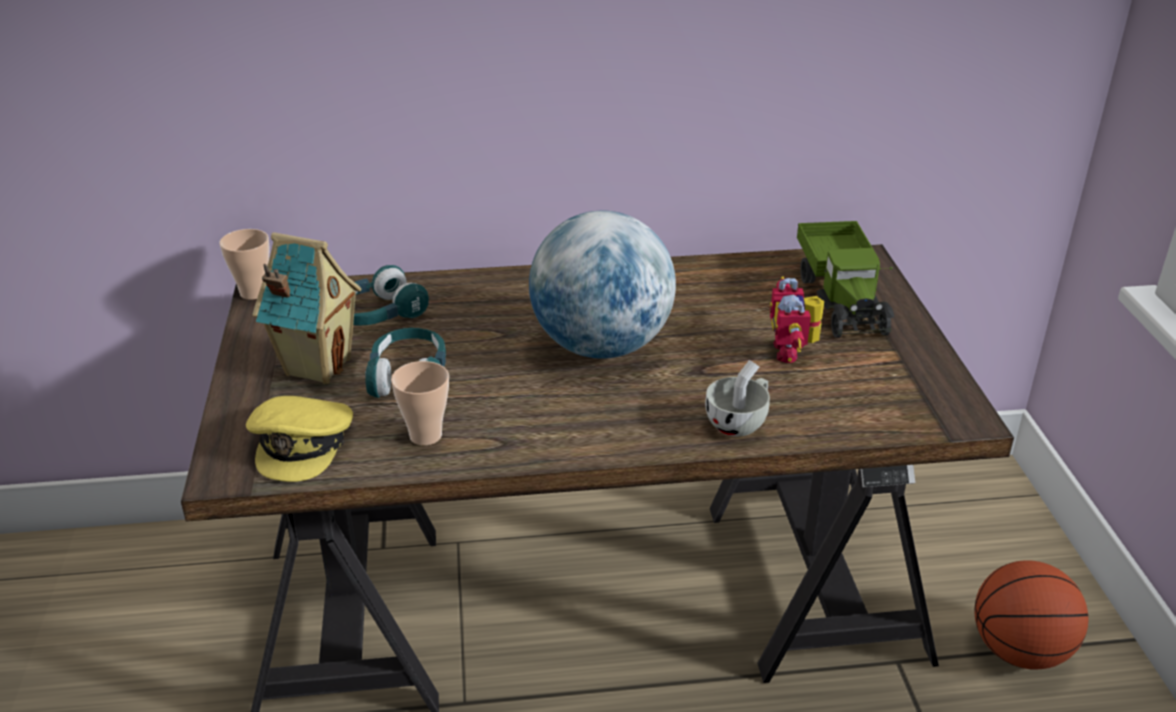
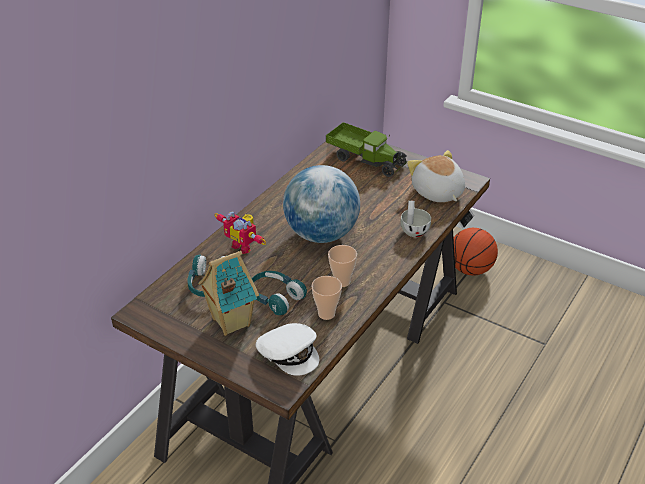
camera: 50 degrees left, 5 degrees up
(253, 293) = (131, 315): cup -> cup (342, 282)
(303, 444) = (289, 353): yellow cap -> white cap
(793, 351) = (385, 191): toy robot -> toy robot (244, 246)
(874, 400) = (437, 192): none -> plush toy

